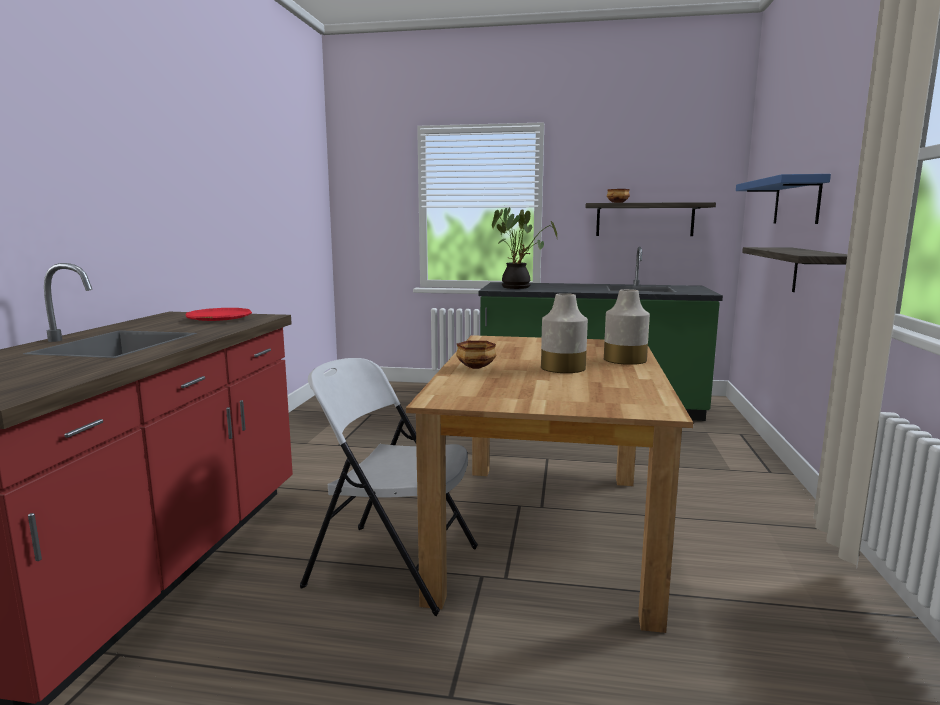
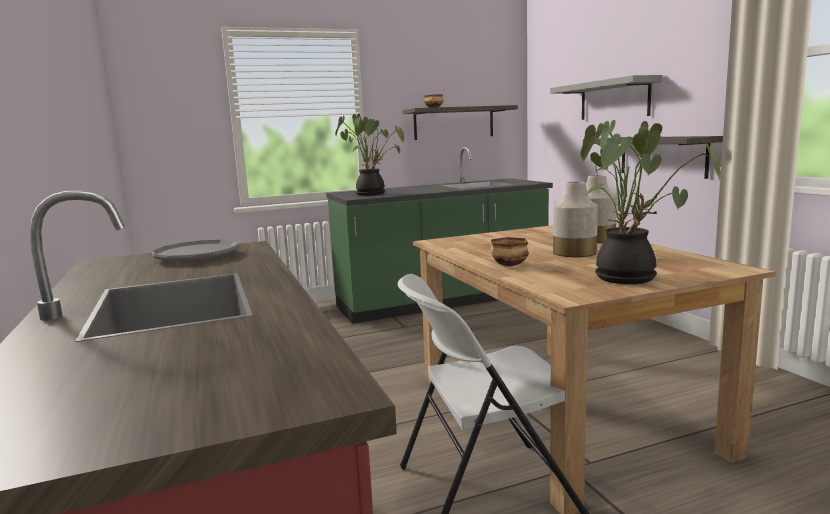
camera: 30 degrees left, 0 degrees up
(219, 319) = (197, 256): red plate -> grey plate
(533, 397) = (630, 278): none -> potted plant
(796, 201) = (614, 100): blue shelf -> grey shelf

